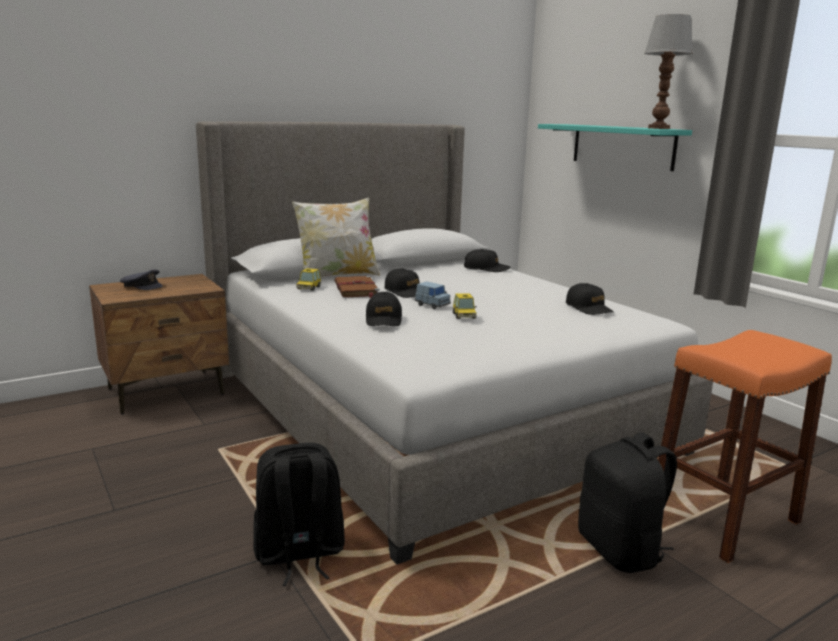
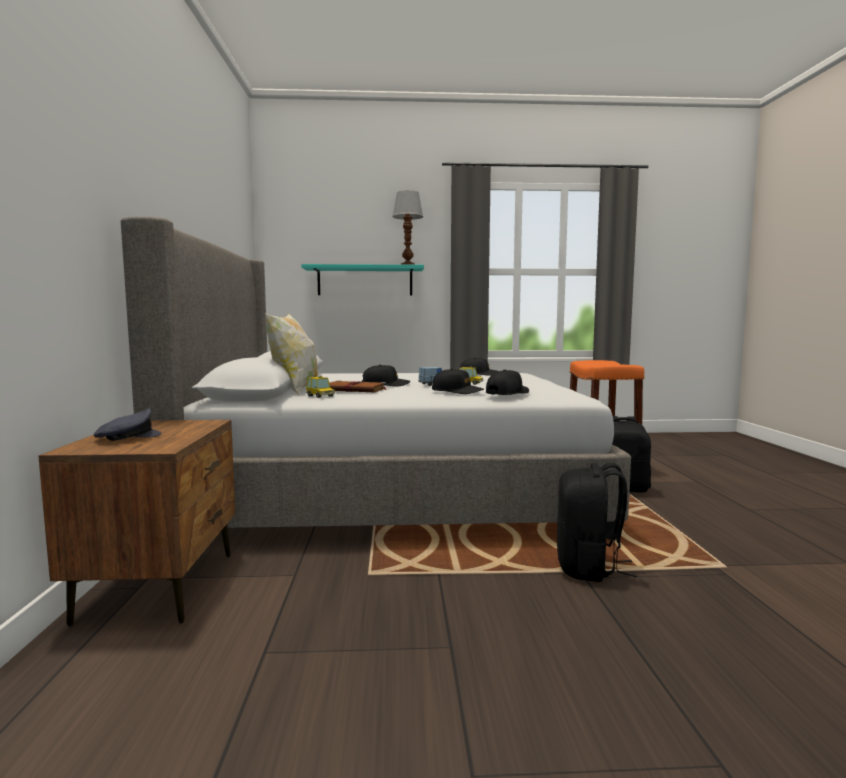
camera: 60 degrees left, 10 degrees down
(486, 268) = (349, 374): black cap -> black cap (507, 393)

